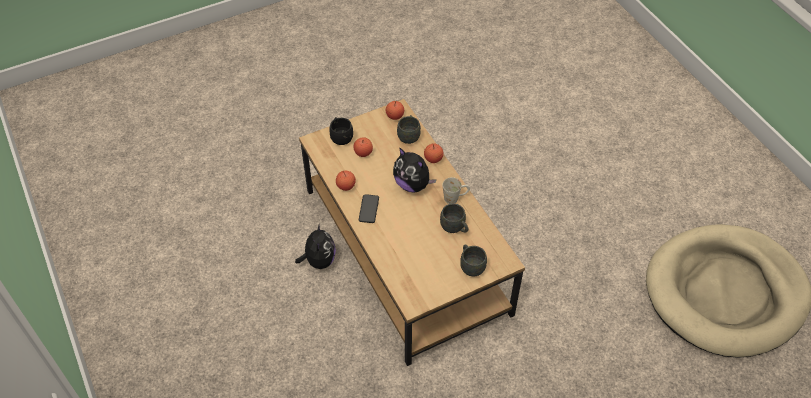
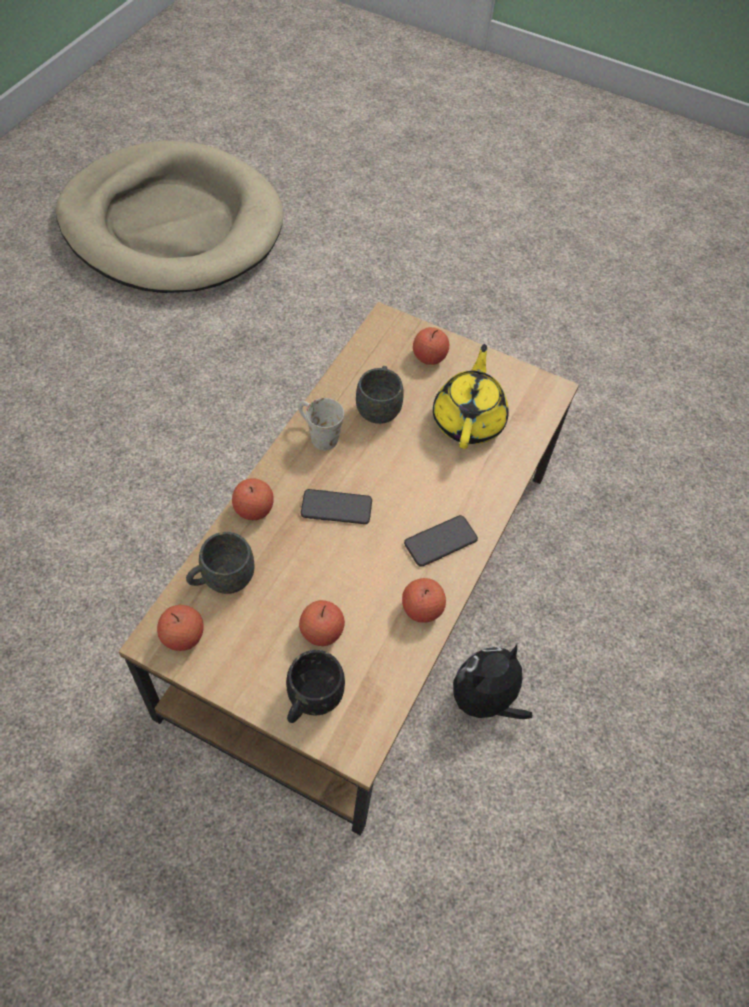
camera: 130 degrees left, 5 degrees up
(413, 184) = (336, 507): plush toy -> phone
(421, 258) = (468, 420): none -> yellow teapot
(471, 266) = (429, 357): grey mug -> apple

